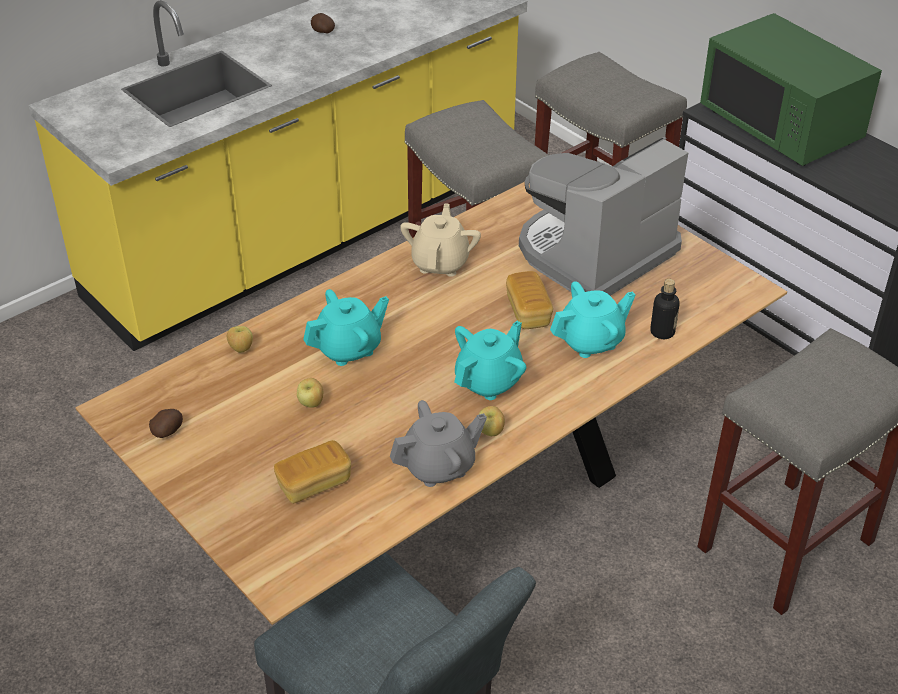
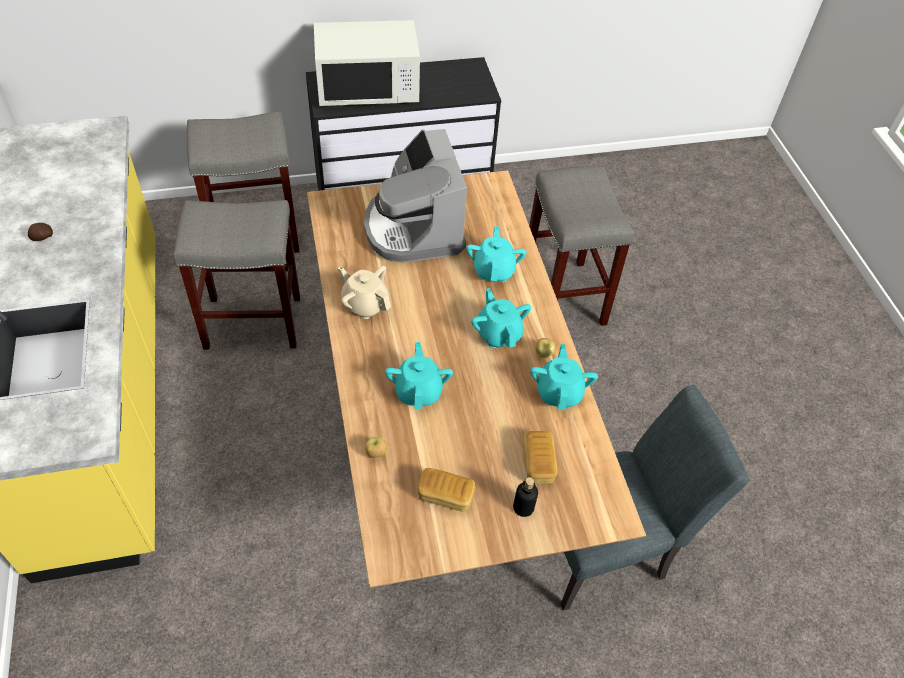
camera: 65 degrees left, 10 degrees up
(168, 431) = (436, 532): potato -> none
(311, 403) = (460, 434): apple -> none
(439, 466) = (559, 392): grey teapot -> turquoise teapot
(528, 312) = (446, 285): bread -> bread (445, 496)
(662, 332) = (507, 236): bottle -> bottle (523, 508)
(781, 126) = (368, 89): green microwave -> white microwave

